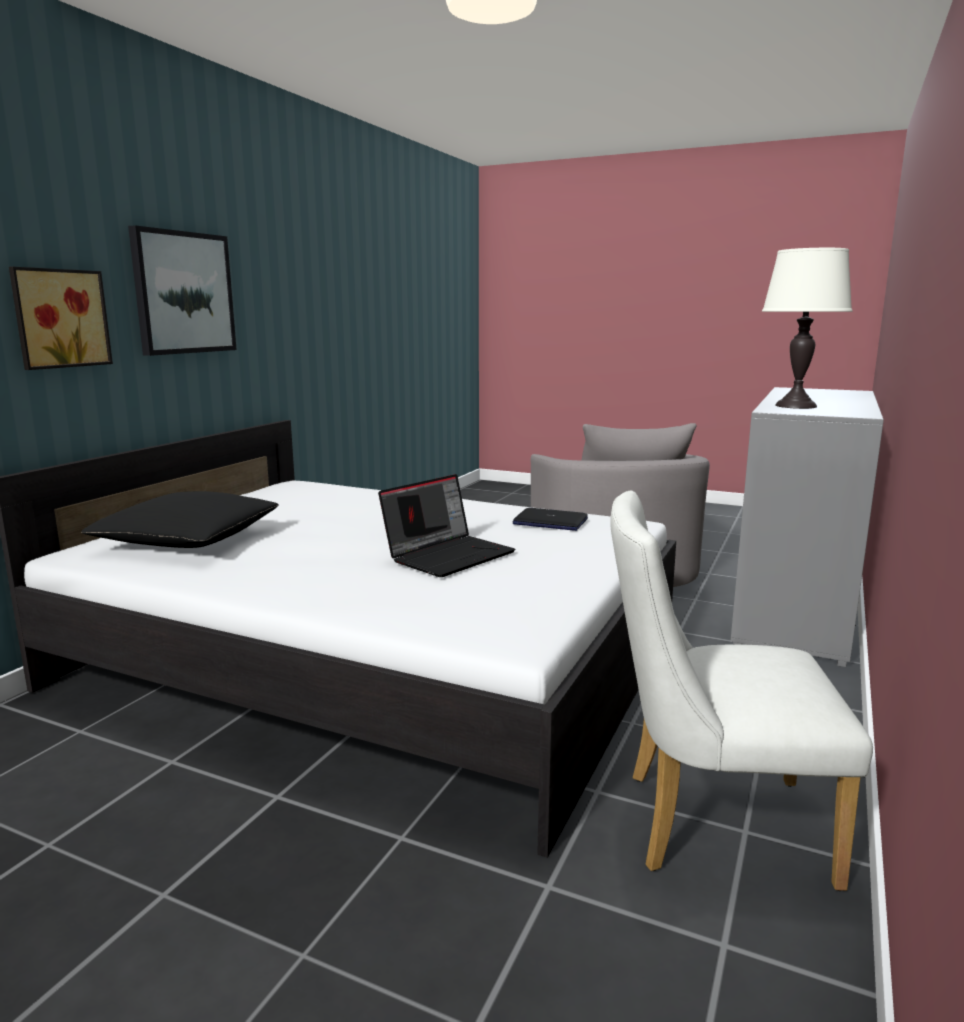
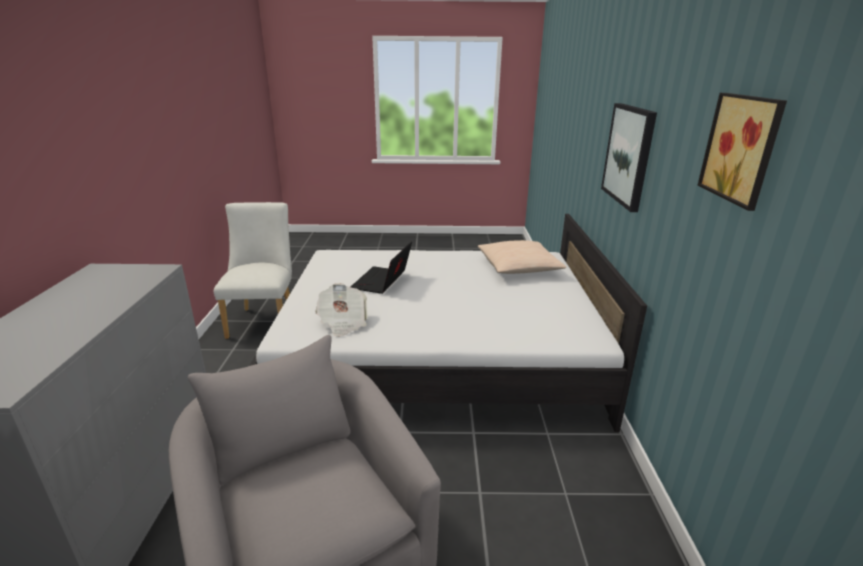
camera: 155 degrees right, 10 degrees up
(59, 318) = (594, 153): picture -> picture (743, 148)
(188, 540) = (519, 267): black pillow -> beige pillow
(550, 521) = (343, 322): laptop -> newspaper
(708, 825) = (264, 320): white chair -> white chair turned 75 degrees counterclockwise
(795, 406) = (122, 285): white table lamp -> none

